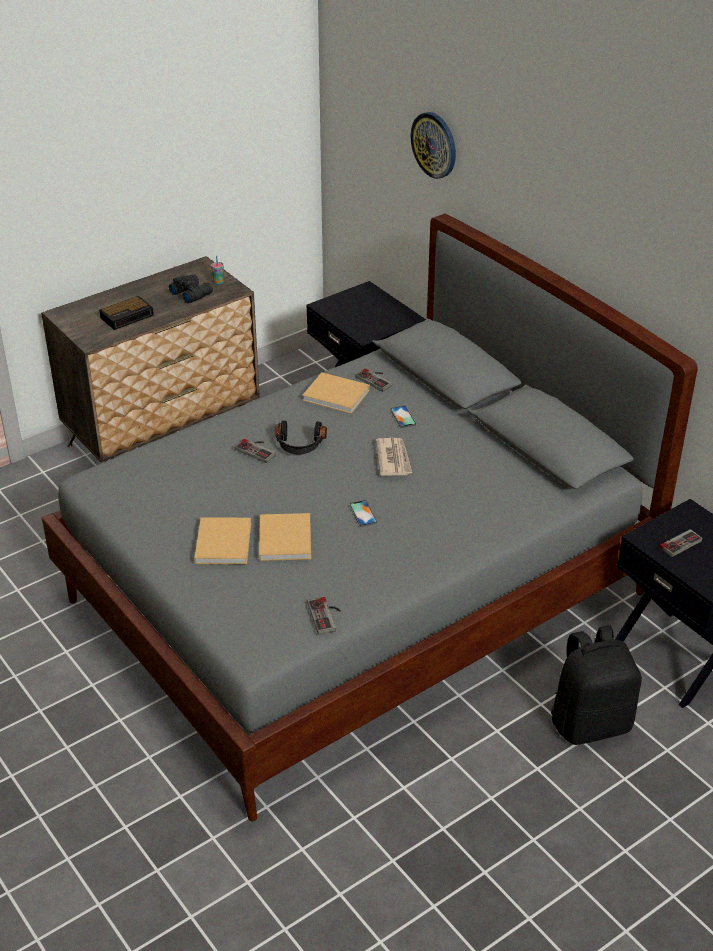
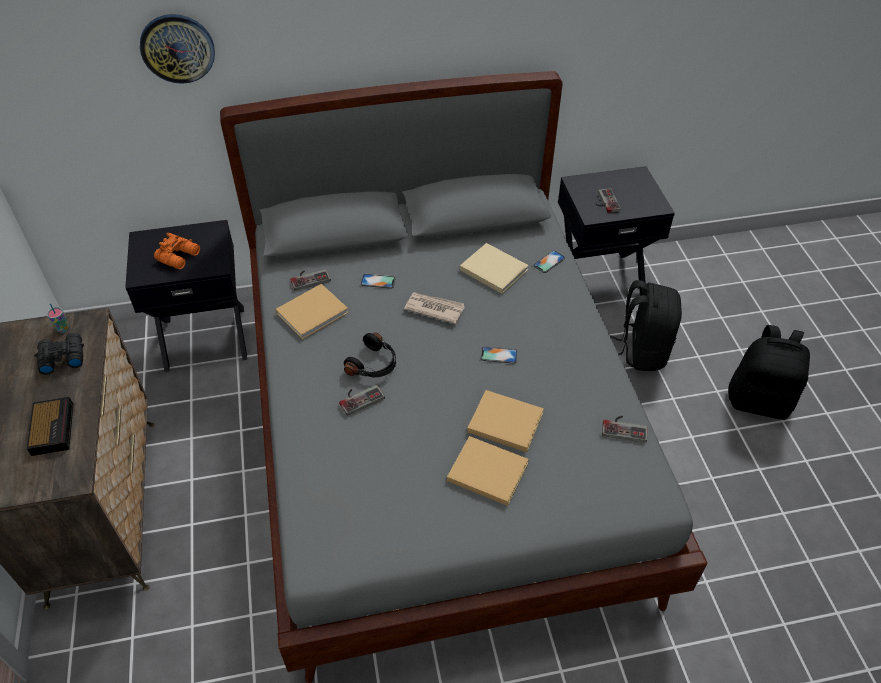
camera: 65 degrees left, 10 degrees up
(361, 314) = (180, 256): none -> orange binoculars
(477, 479) = (492, 269): none -> beige book
(519, 513) = (549, 262): none -> phone
(594, 854) = (759, 401): none -> black backpack

